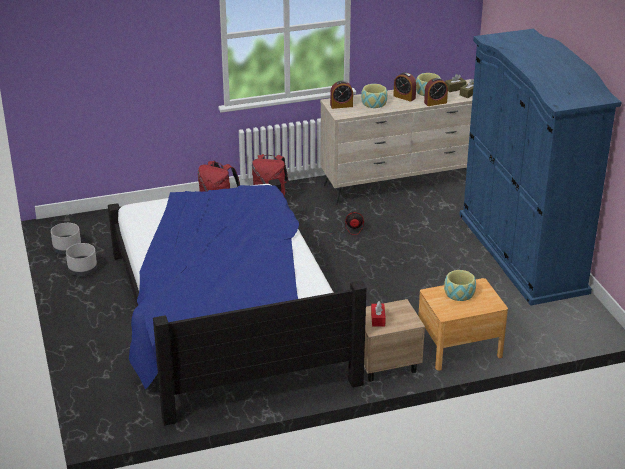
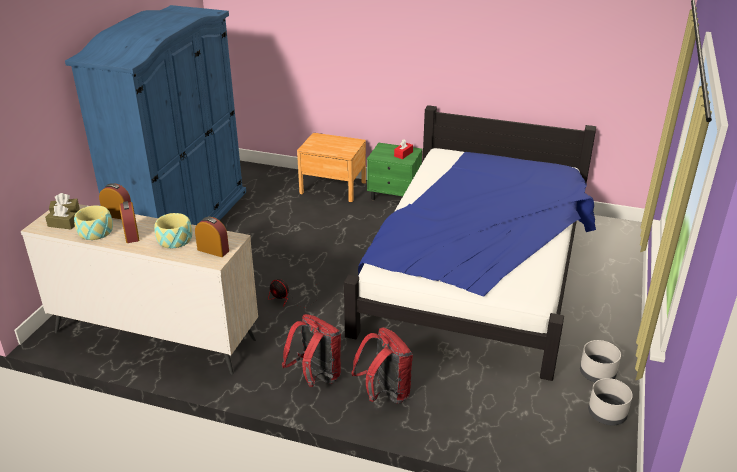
camera: 145 degrees left, 0 degrees up
(385, 365) = (394, 195): beige nightstand -> green nightstand
(459, 293) = (328, 148): bowl -> none

